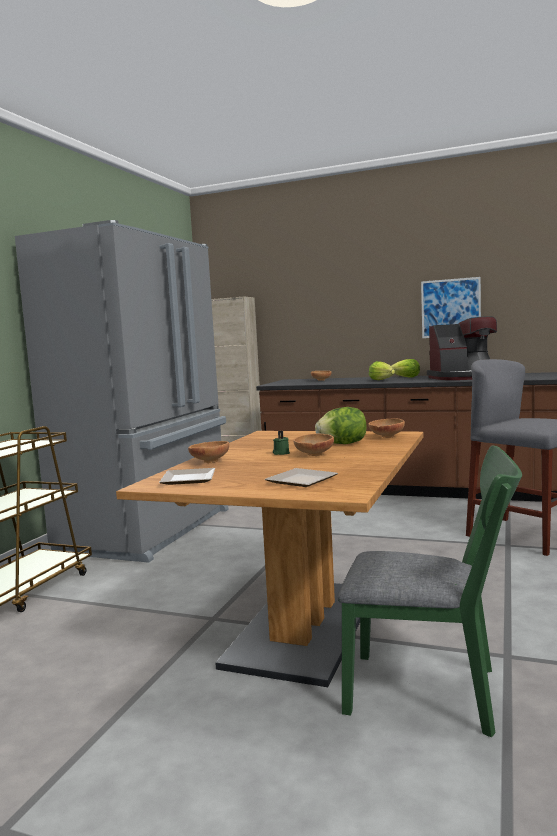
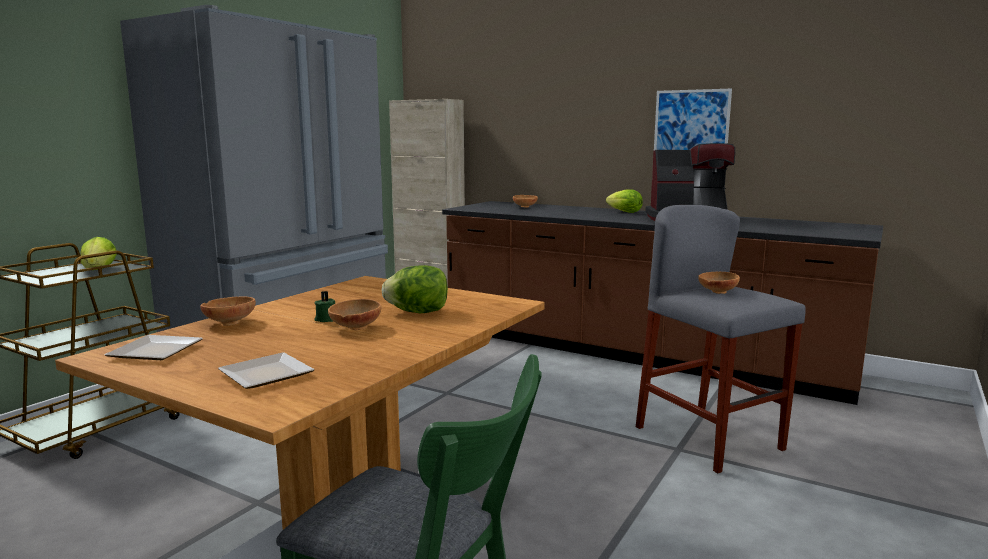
camera: 10 degrees right, 5 degrees up
(381, 380) = (589, 214): lettuce -> lettuce (99, 270)
(386, 437) = (485, 306): brown bowl -> brown bowl (716, 292)

